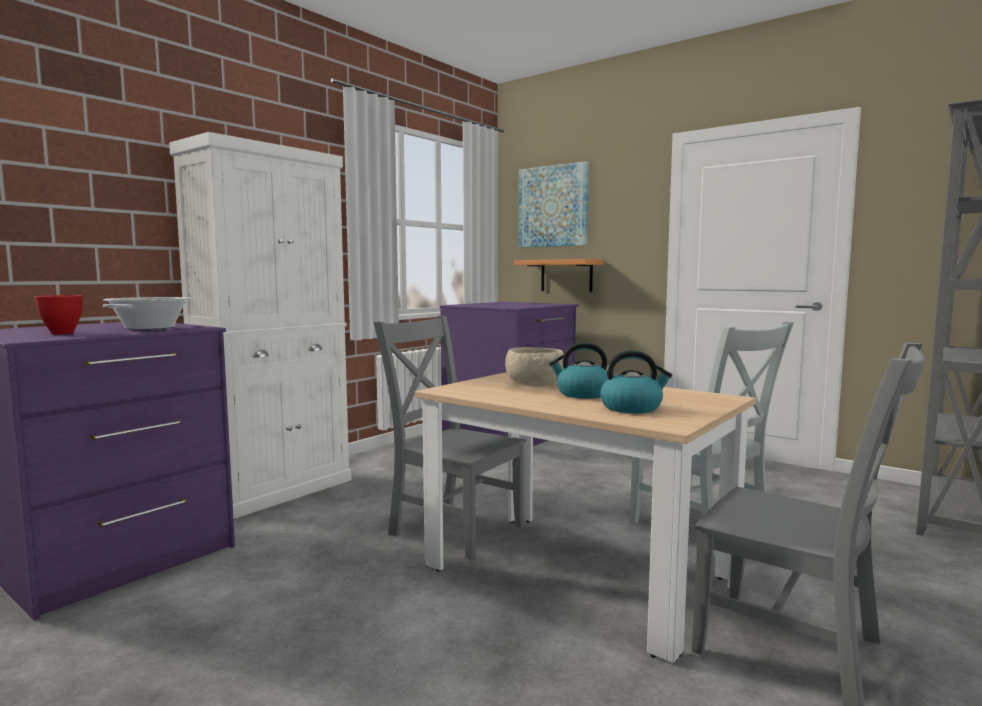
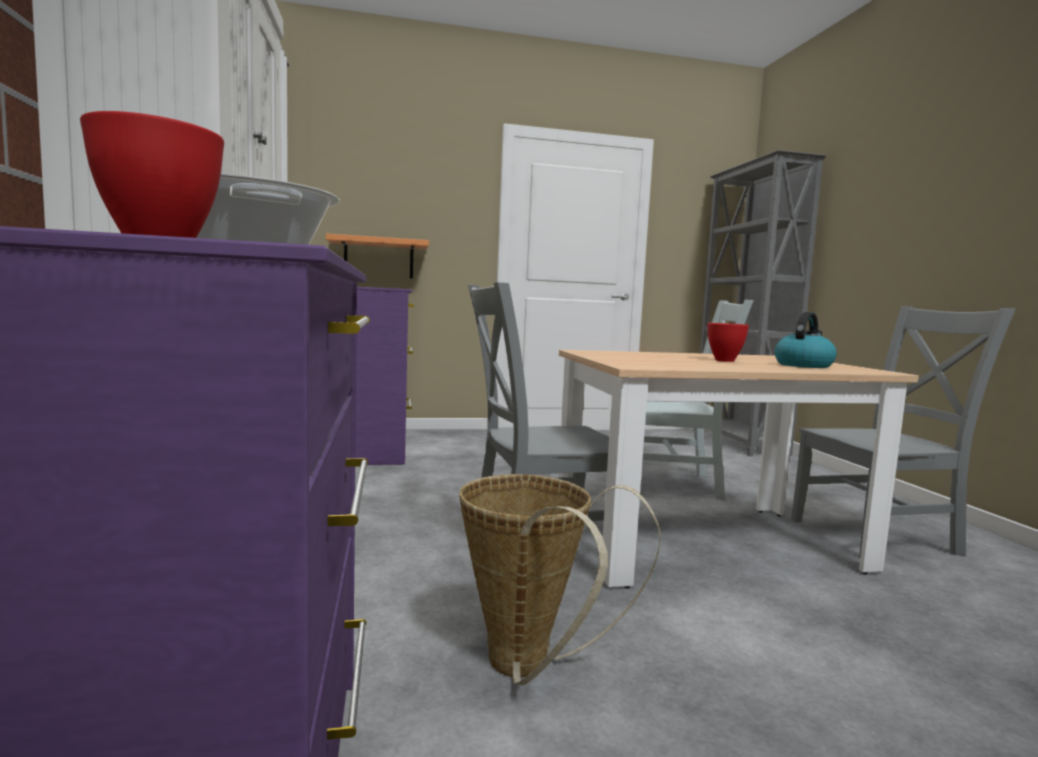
camera: 50 degrees left, 0 degrees up
(294, 576) = (529, 668): none -> basket
(534, 385) = (660, 358): beige bowl -> none
(553, 206) = (360, 175): picture -> none
(582, 394) = (725, 360): kettle -> red bowl

